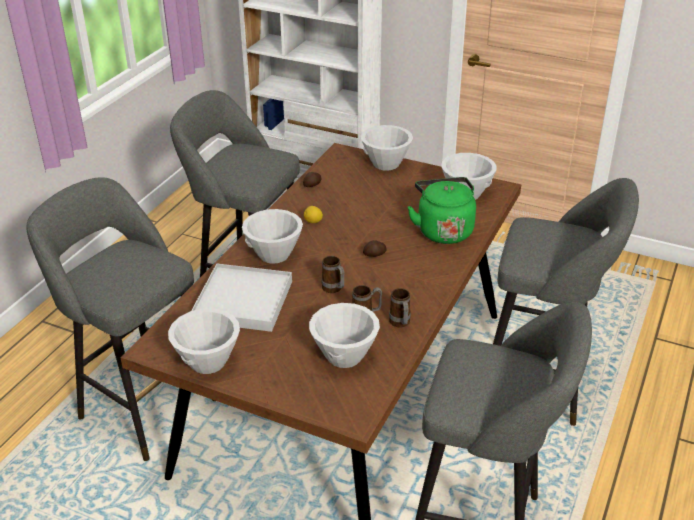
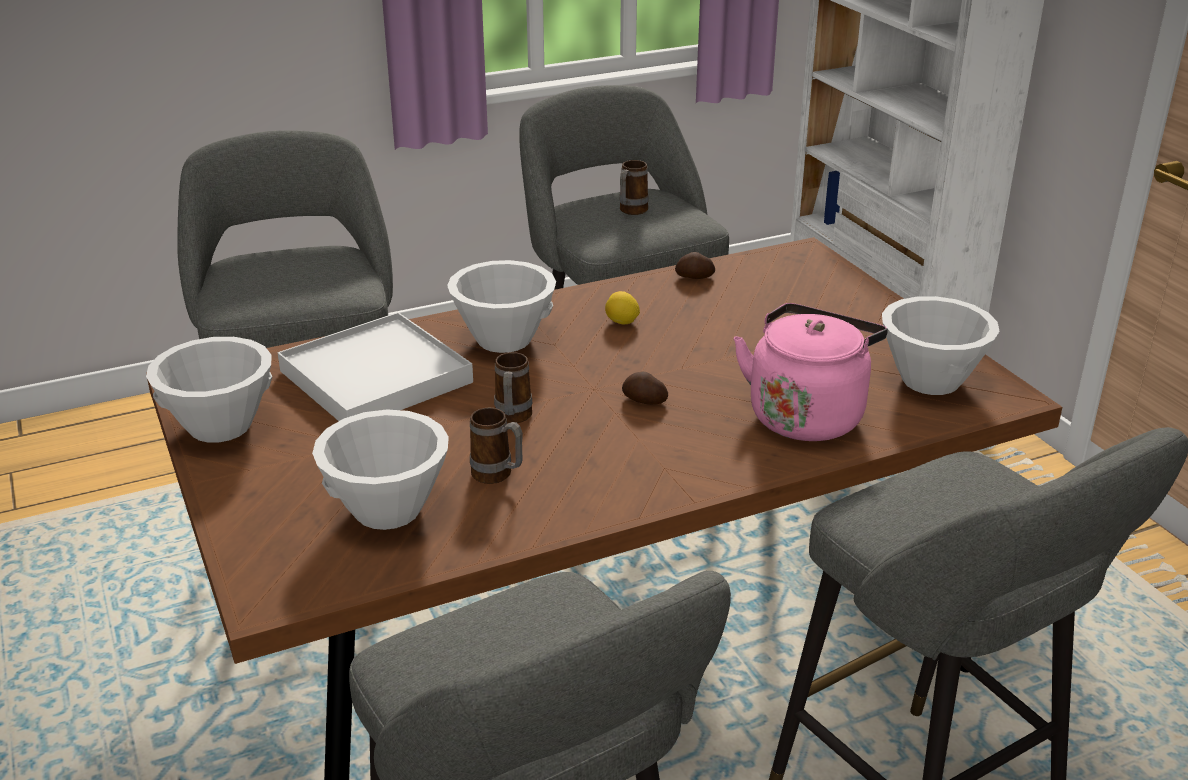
camera: 40 degrees right, 5 degrees down
(386, 164) = (853, 291): white bowl -> none
(400, 324) = (532, 510): mug -> mug (630, 212)
(443, 230) = (807, 415): green kettle -> pink kettle

